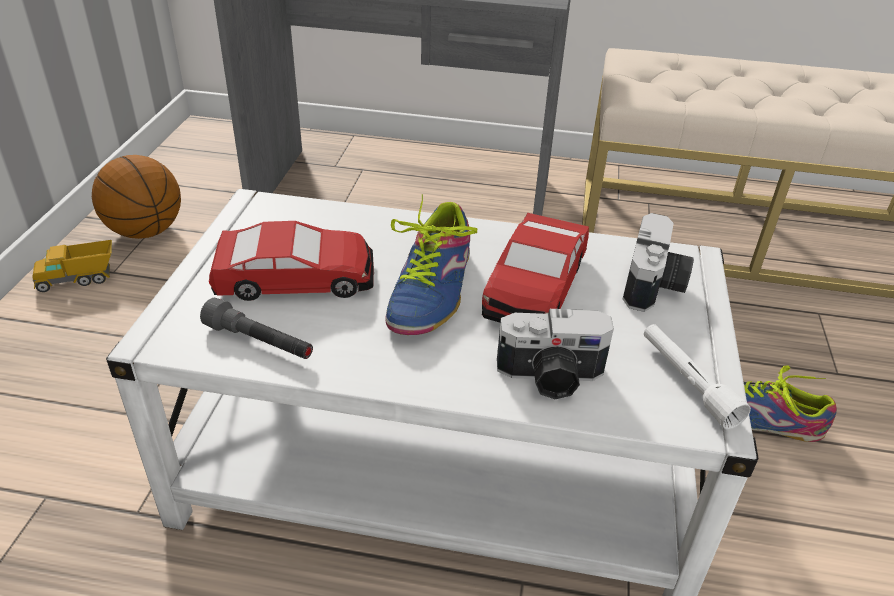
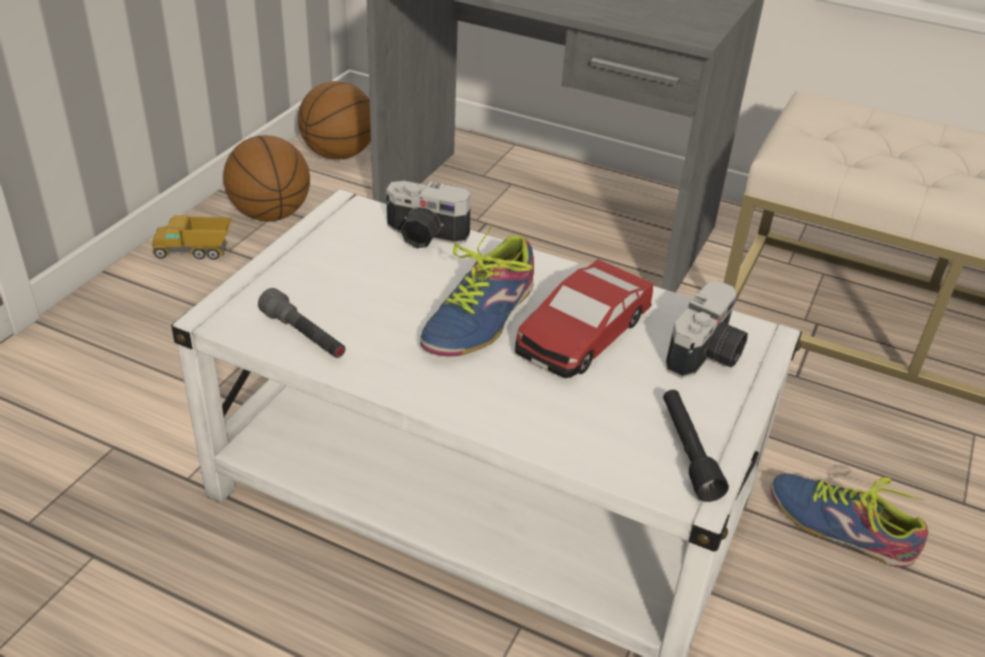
camera: 15 degrees right, 0 degrees up
(195, 167) = (339, 154): none -> basketball
(296, 279) = (358, 285): toy car -> none
(550, 378) = (555, 420): camera -> camera (424, 236)
(687, 382) = (688, 452): white flashlight -> black flashlight

